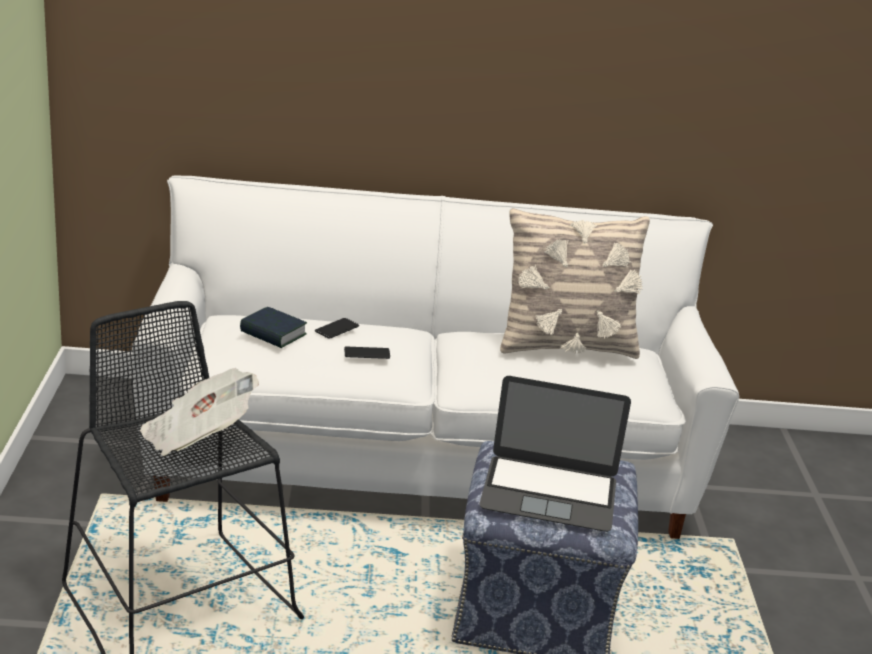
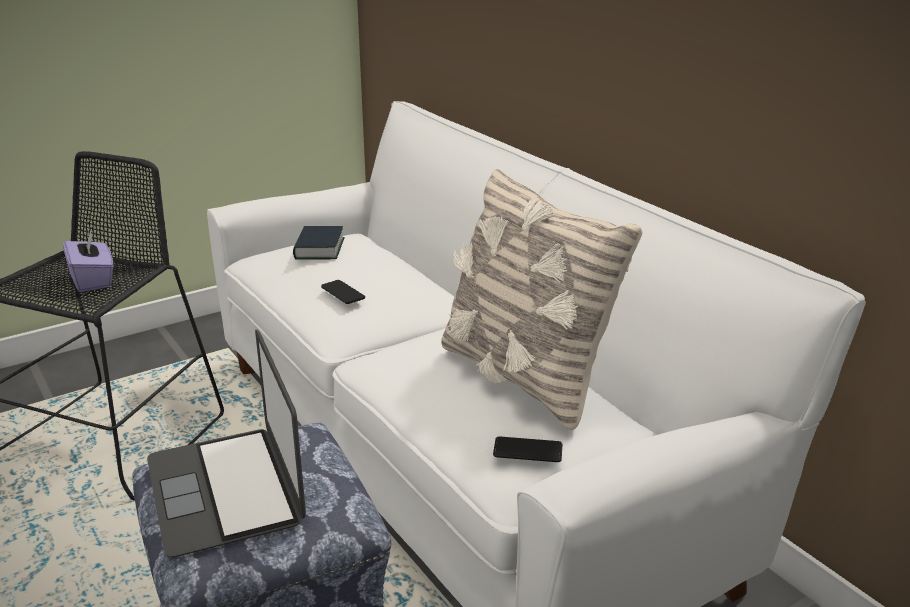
camera: 60 degrees right, 0 degrees up
(197, 436) = (93, 280): newspaper -> purple tissue box
(337, 329) = (369, 267): phone -> phone (527, 450)

